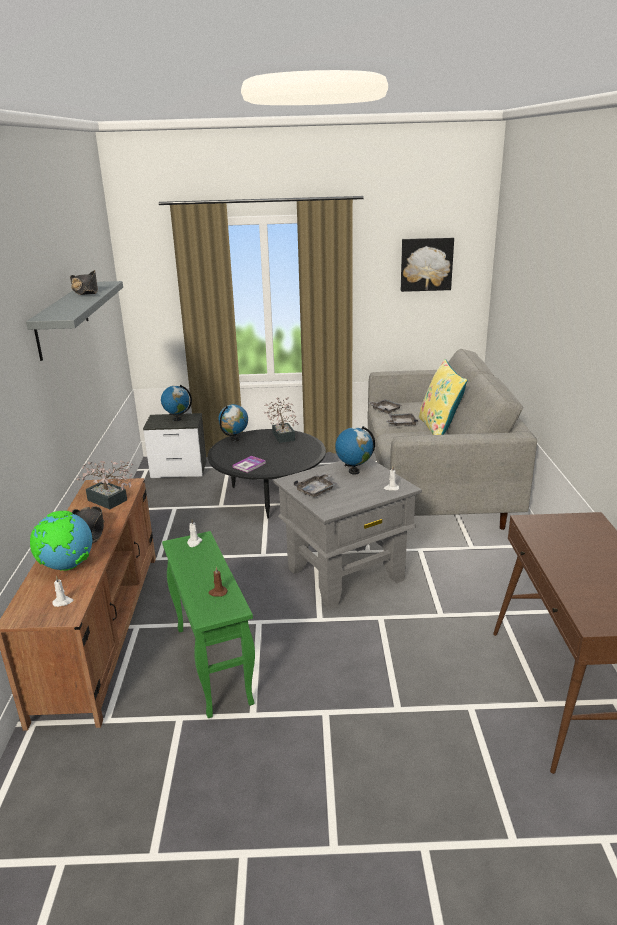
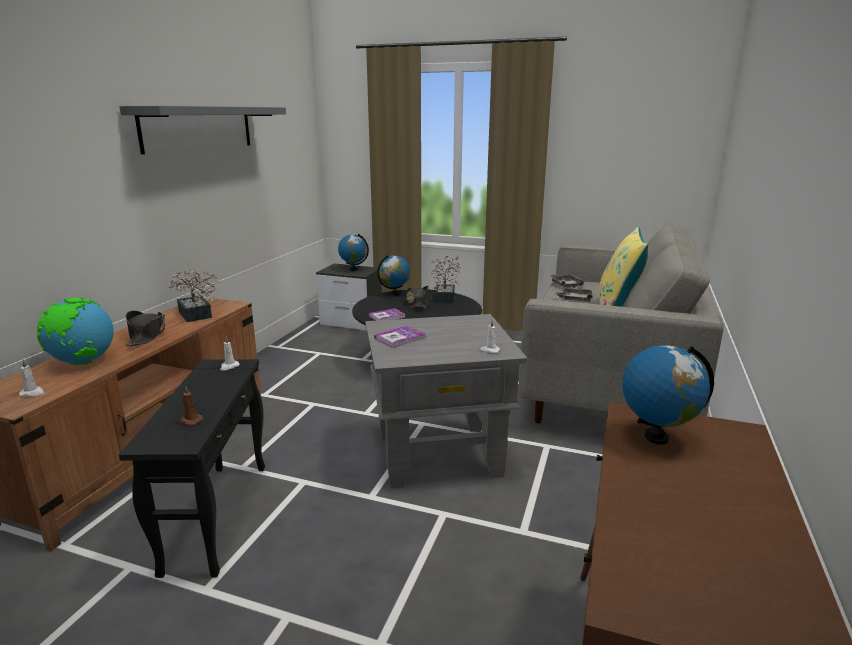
camera: 20 degrees right, 5 degrees down
(85, 292) = (232, 106): black hat -> black hat (417, 303)
(213, 664) = (217, 516): green side table -> black side table
(316, 490) = (400, 338): grey tray -> book
(354, 471) = (462, 327): globe -> globe (656, 437)
(426, 264) = (639, 122): picture -> none

